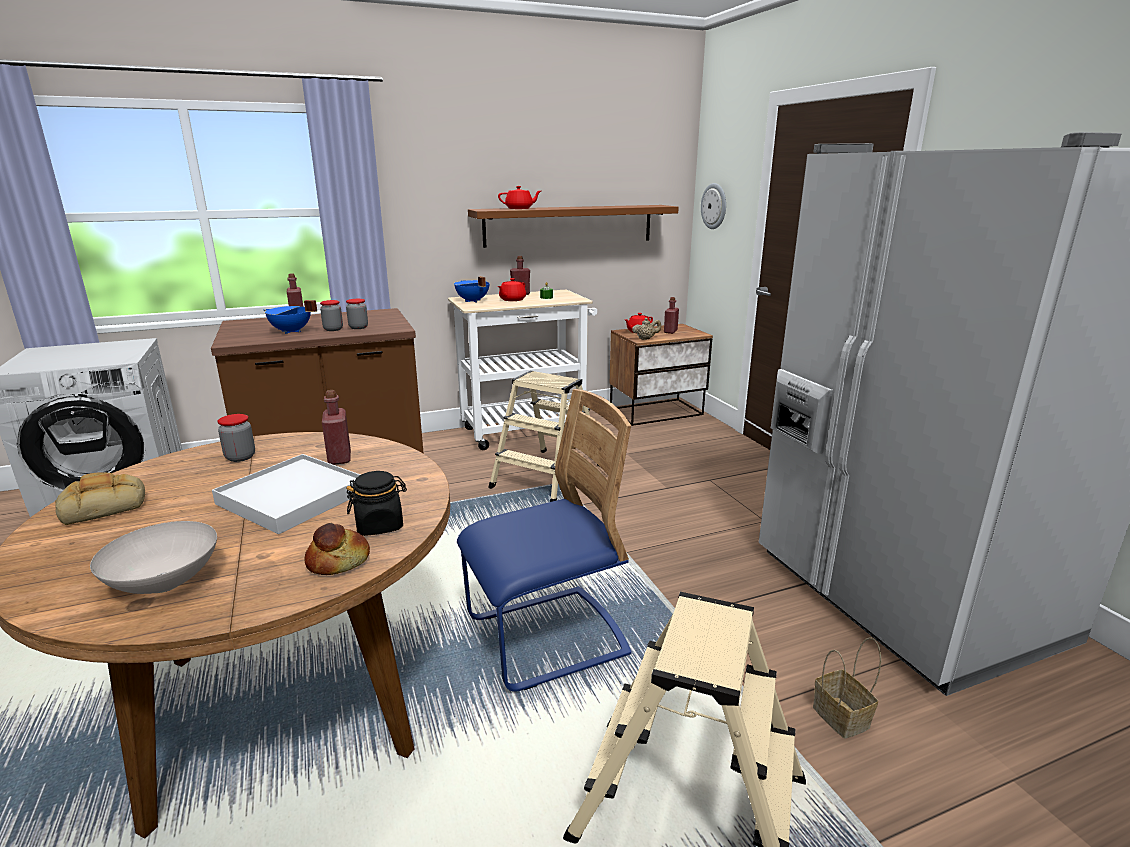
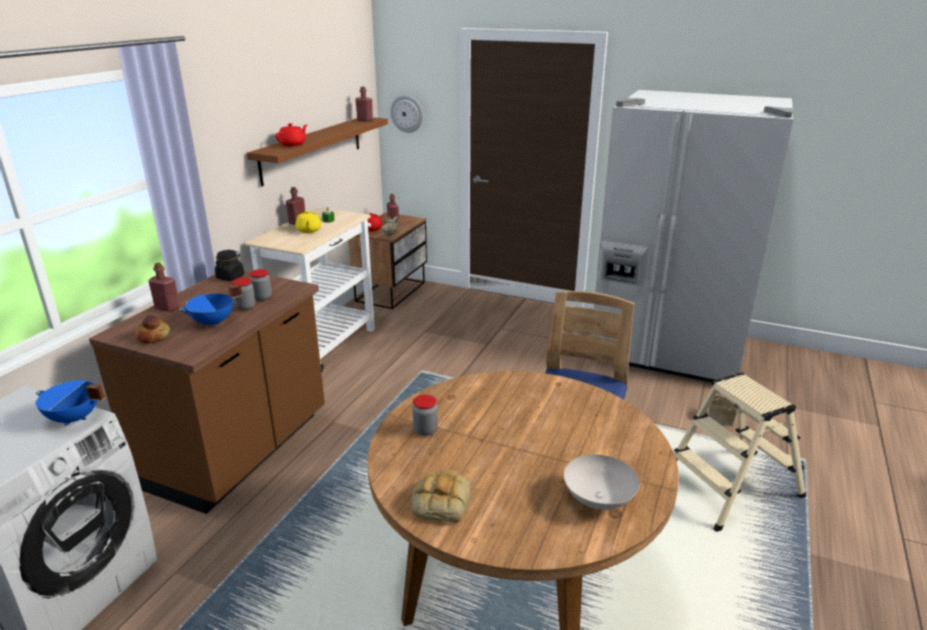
camera: 45 degrees left, 5 degrees up
(293, 497) = (528, 430): white tray -> none
(339, 458) = (485, 397): red bottle -> red bottle (365, 120)
(339, 562) = (636, 440): bread -> bread (154, 337)
(380, 525) = (605, 416): black jar -> black jar (230, 277)
(472, 301) = (279, 241): blue cooking pot -> blue cooking pot (74, 419)
(512, 300) = (308, 230): red teapot -> yellow teapot
(547, 475) = (402, 370): beige step ladder -> none

